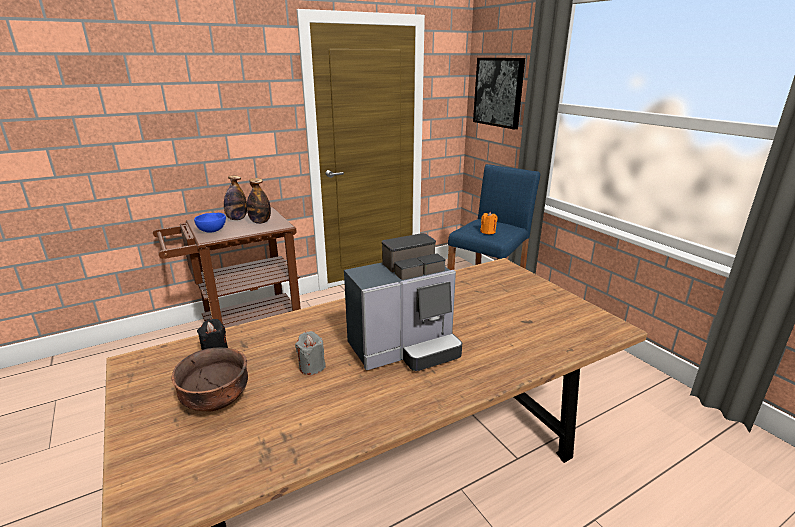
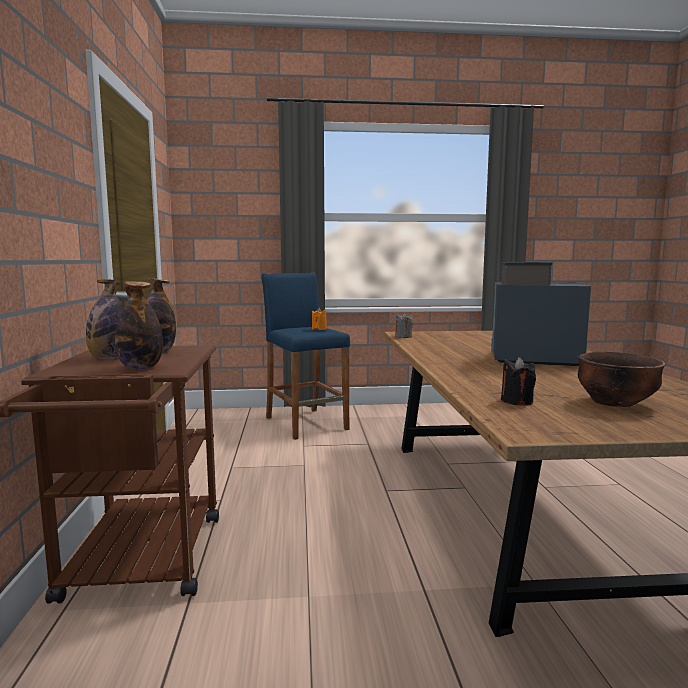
camera: 65 degrees left, 15 degrees down
(213, 231) = (141, 367): blue bowl -> bottle
(312, 367) = (554, 378): grey candle -> grey candle (403, 336)
(405, 349) = (531, 359): coffee machine -> coffee machine turned 75 degrees counterclockwise
(498, 92) = (226, 207): picture -> none

